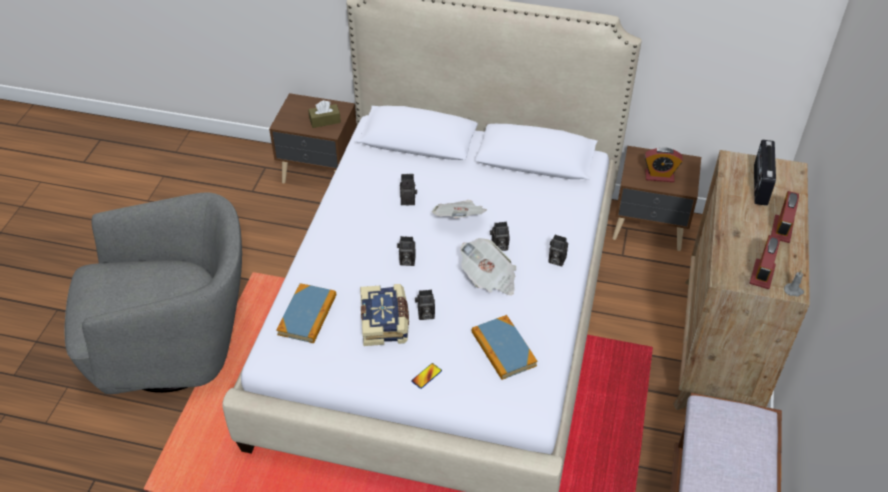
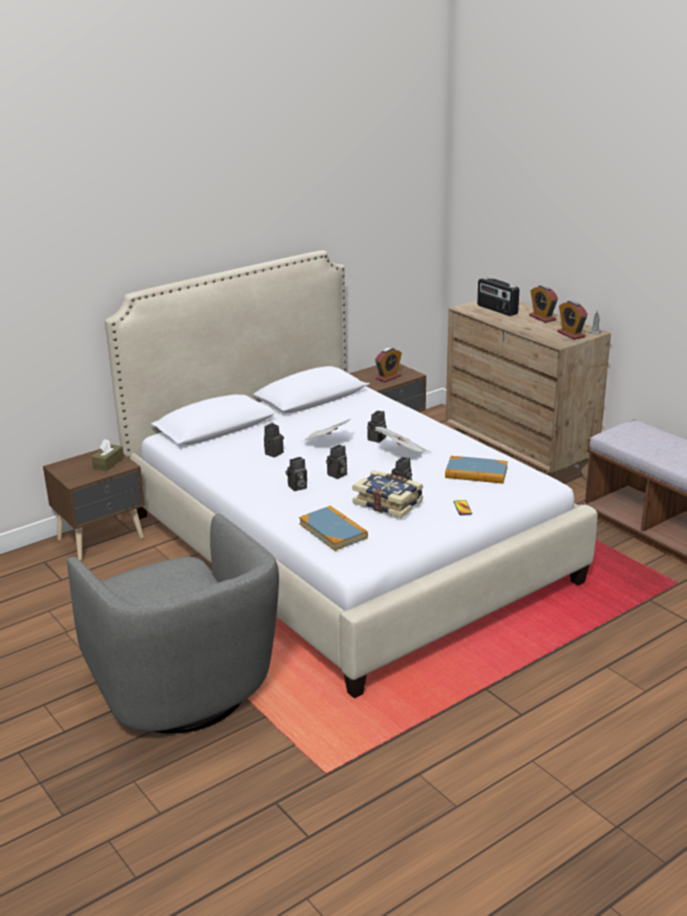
camera: 50 degrees left, 20 degrees down
(175, 347) = (183, 693): grey armchair -> grey armchair turned 120 degrees clockwise
(555, 260) = (420, 426): camera -> camera (297, 487)

